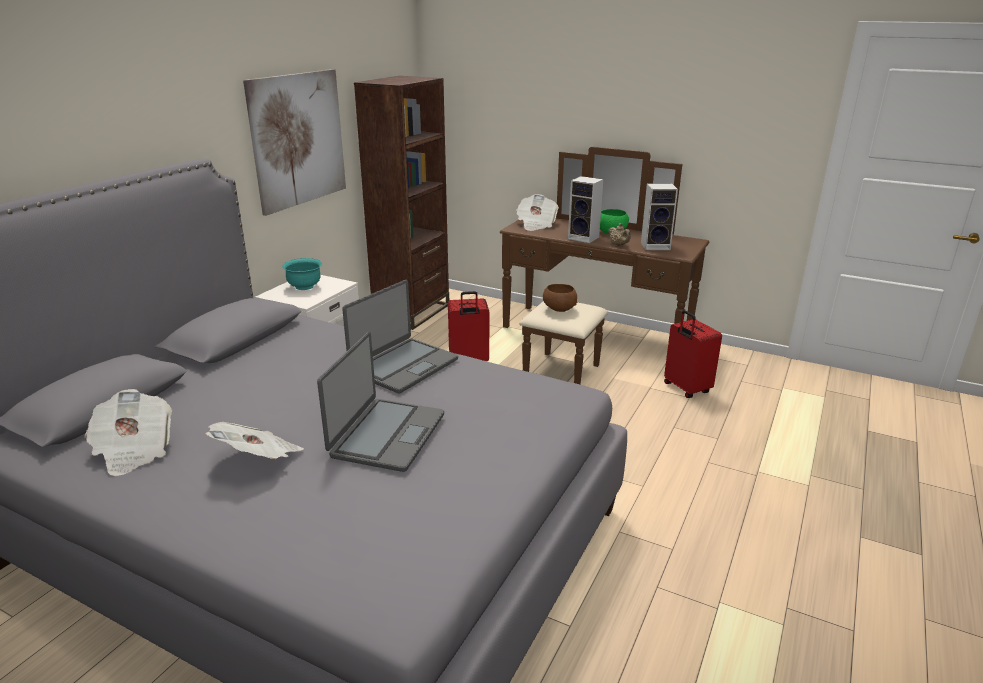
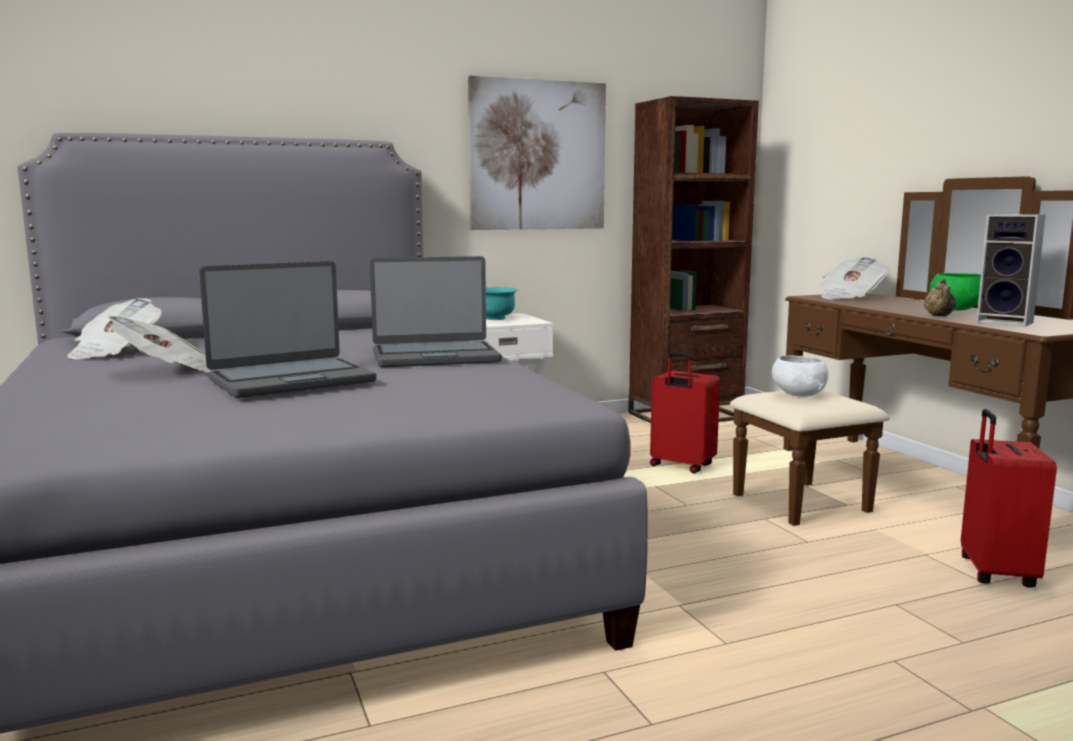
camera: 40 degrees right, 15 degrees down
(558, 309) = (797, 395): brown bowl -> white bowl
(584, 238) = (896, 309): speaker -> none

